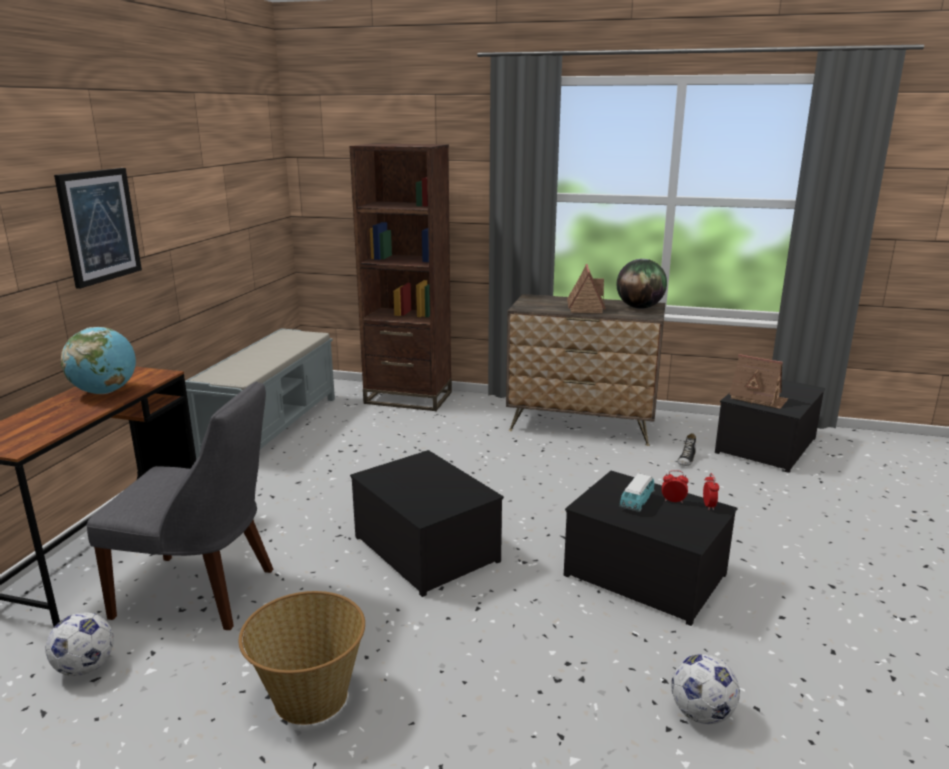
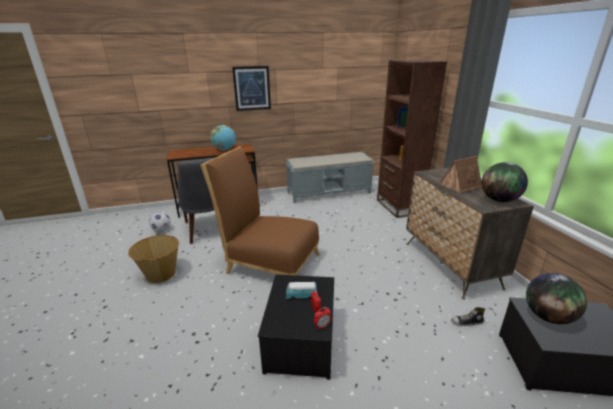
camera: 60 degrees right, 5 degrees up
(424, 549) = (268, 262): storage box -> brown chair
(701, 714) = (185, 397): football -> none
(758, 398) = (548, 316): toy house -> globe

